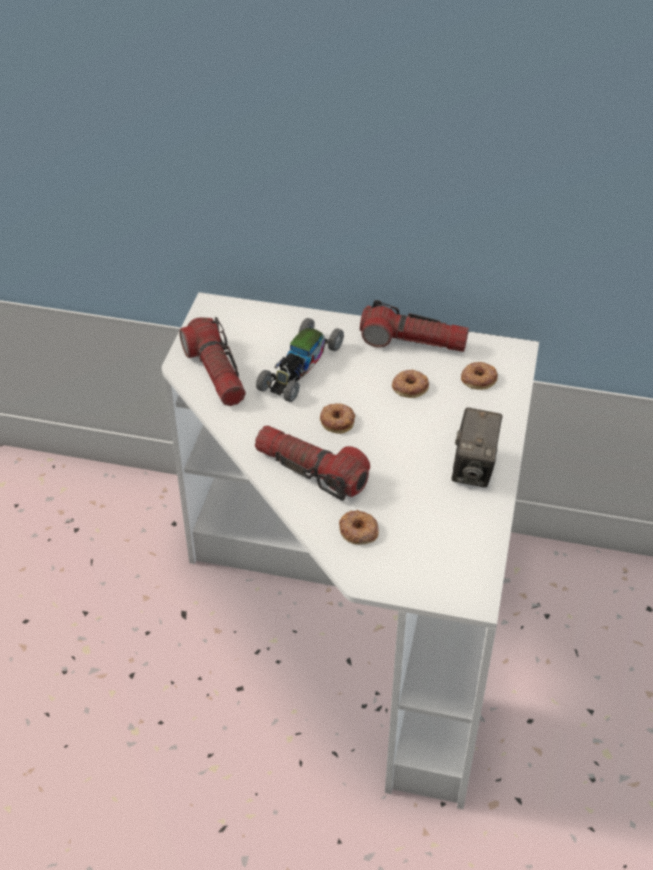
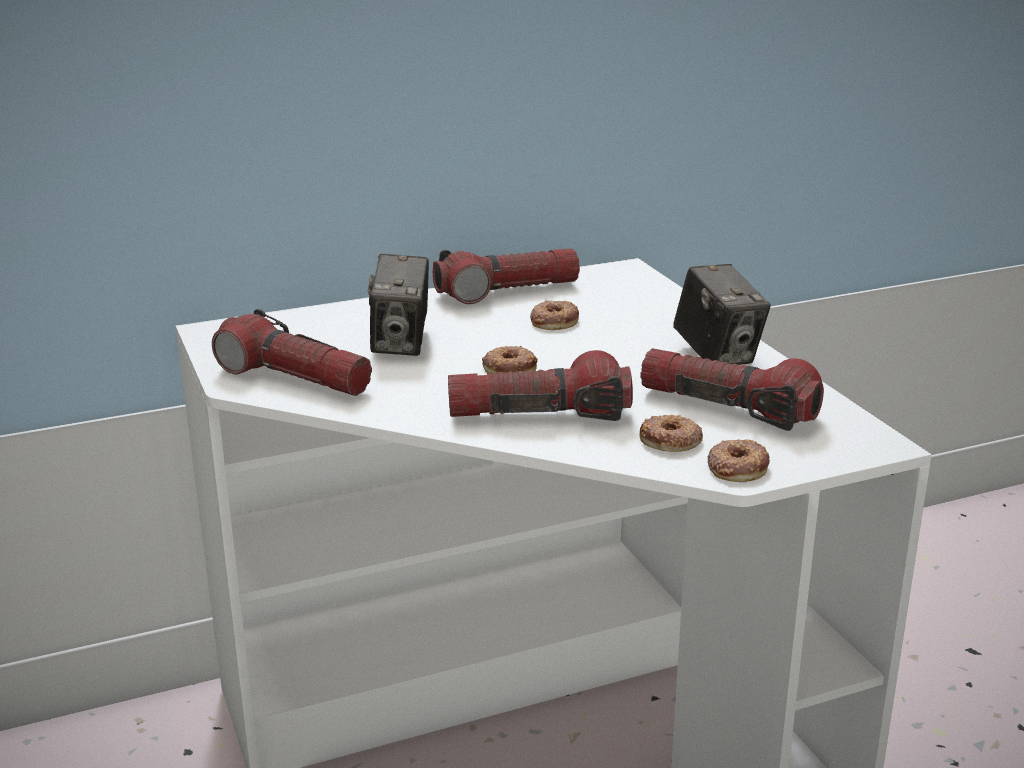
camera: 35 degrees left, 20 degrees down
(300, 367) = (401, 343): toy car -> camera
(423, 520) = (728, 407): none -> flashlight
(478, 378) = (618, 295): donut -> donut (737, 467)

